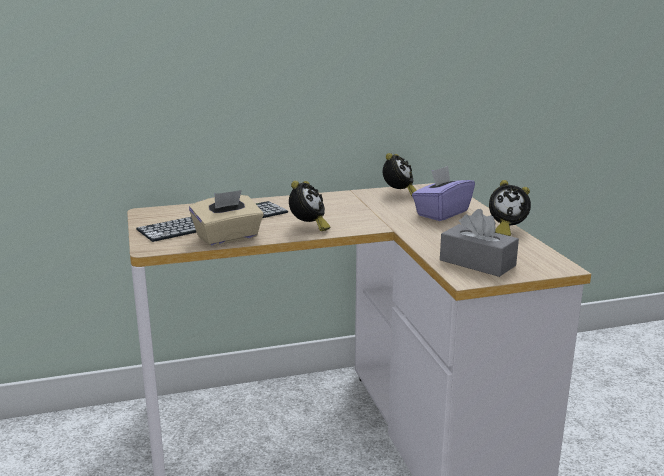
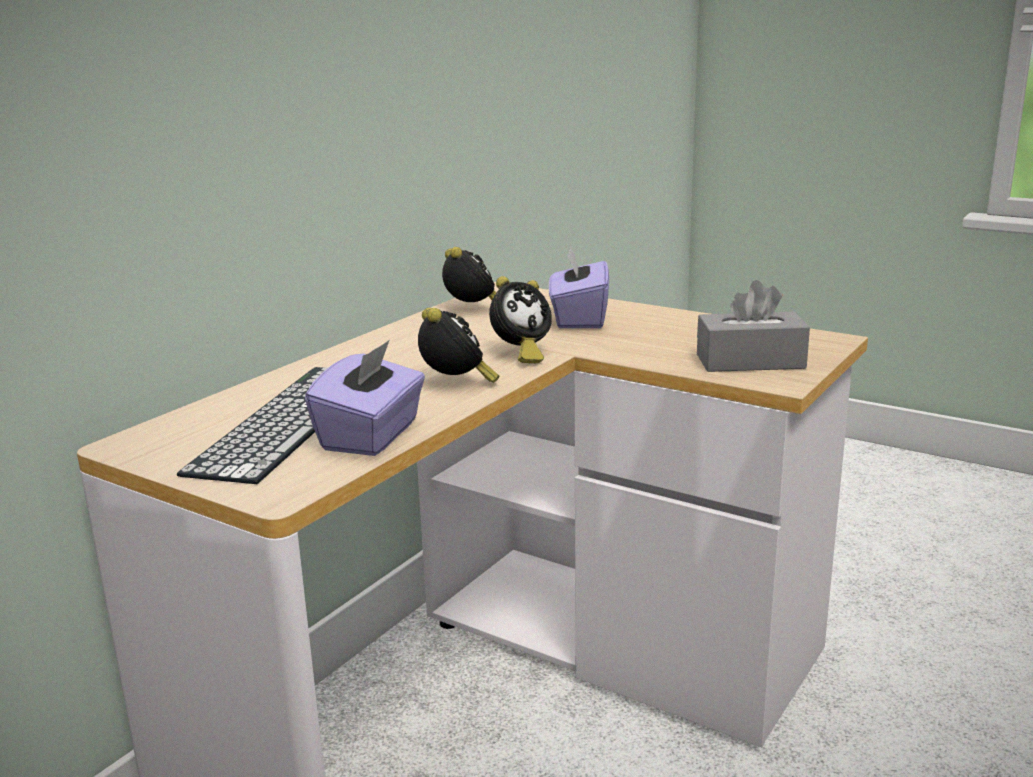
camera: 40 degrees left, 0 degrees up
(228, 237) = (372, 436): beige tissue box -> purple tissue box
(505, 230) = (691, 318): alarm clock -> alarm clock (520, 355)

